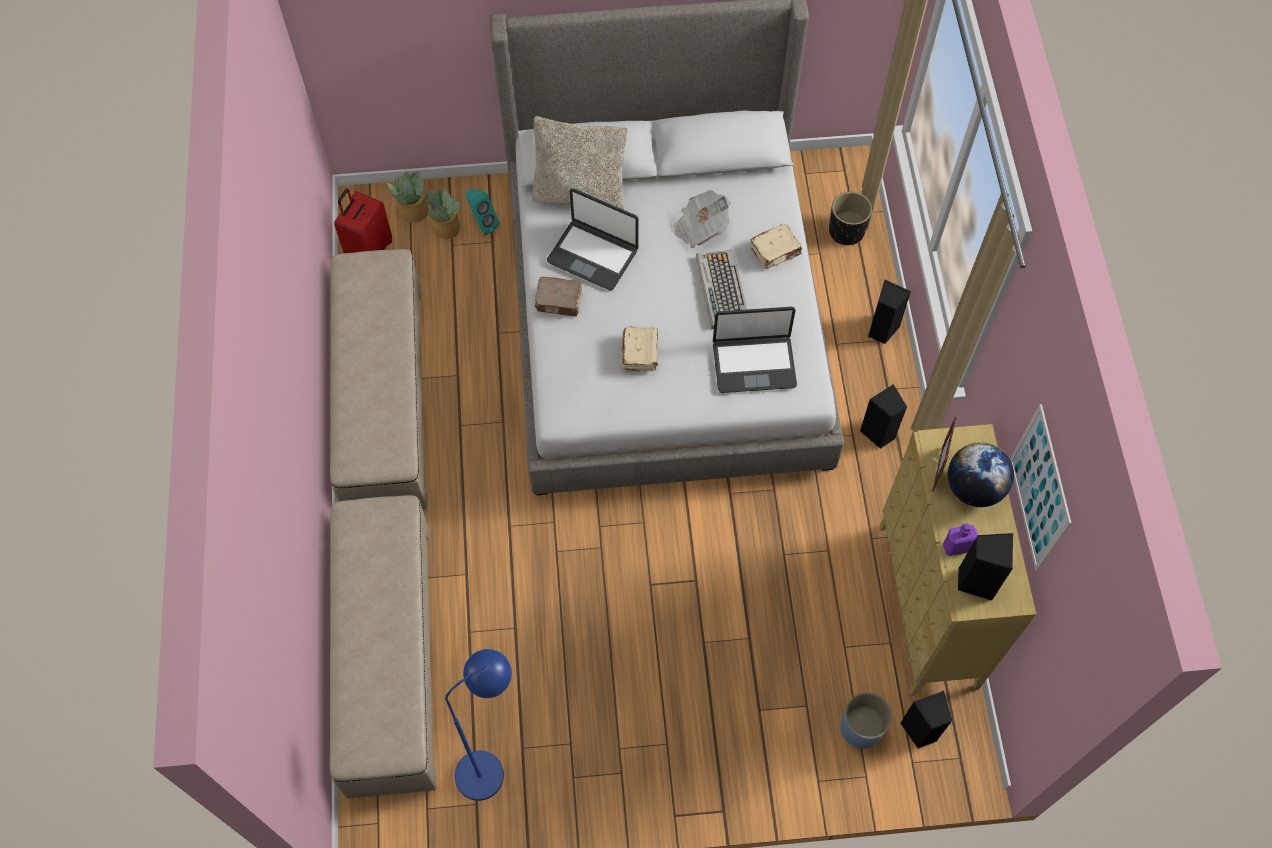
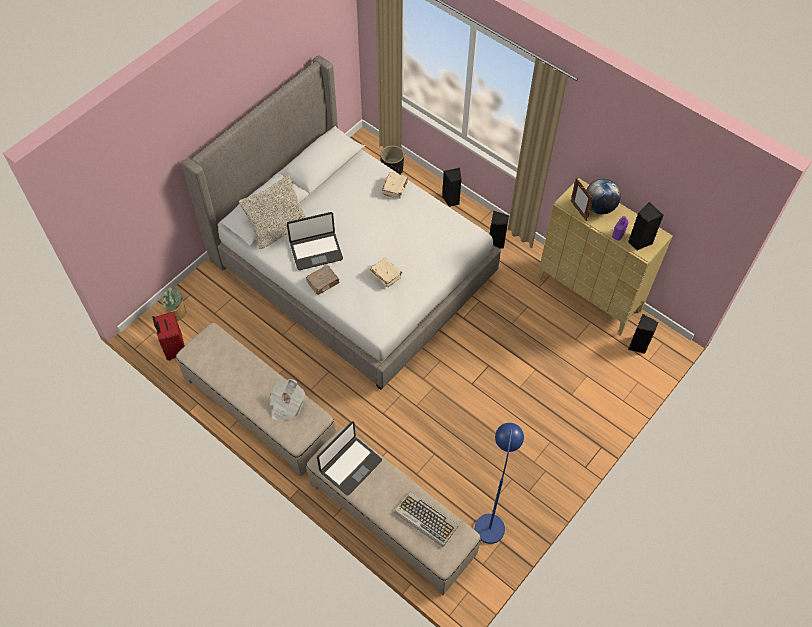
camera: 45 degrees left, 5 degrees down
(446, 228) = (202, 308): potted plant -> none
(482, 224) = (219, 292): turquoise speaker -> none
(699, 228) = (351, 203): newspaper -> newspaper (286, 405)
(721, 289) = (389, 222): keyboard -> keyboard (425, 519)
(754, 364) = (438, 241): laptop -> laptop (350, 465)
(861, 728) = (616, 365): blue planter -> none
(1039, 489) = (639, 178): picture -> none

